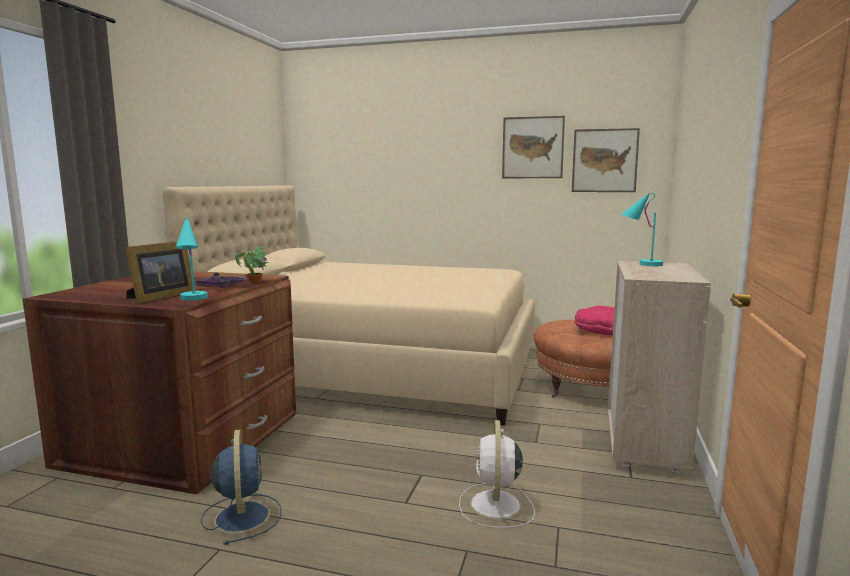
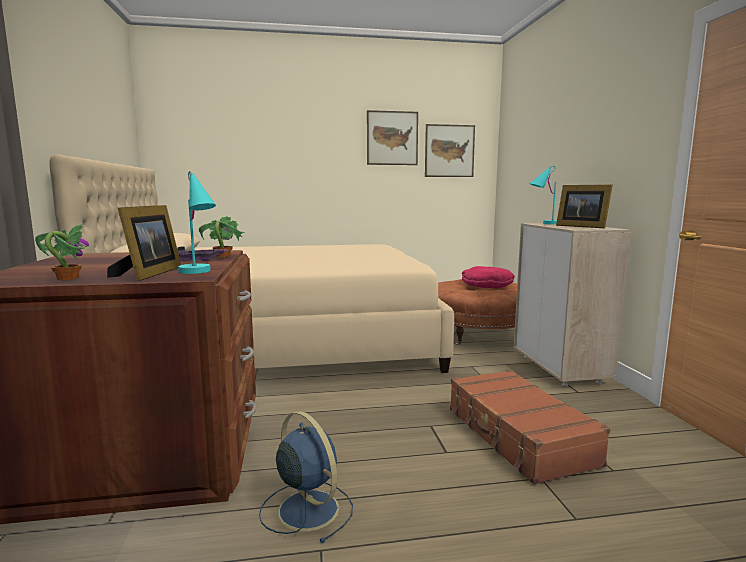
camera: 25 degrees left, 0 degrees up
(106, 296) = (67, 278): none -> potted plant
(495, 506) = (518, 436): white fan -> brown suitcase
(666, 272) = (581, 226): none -> picture frame

